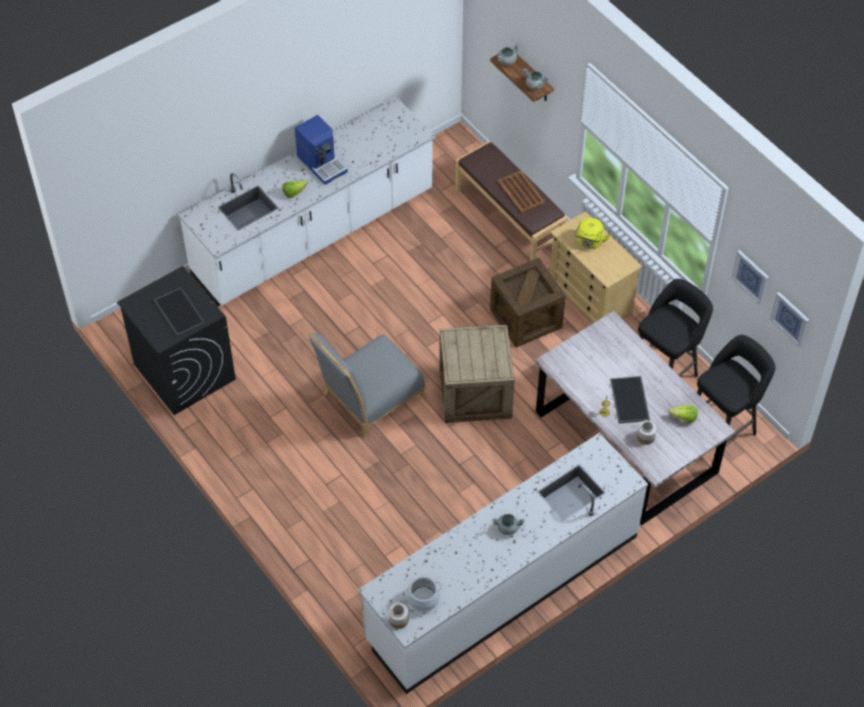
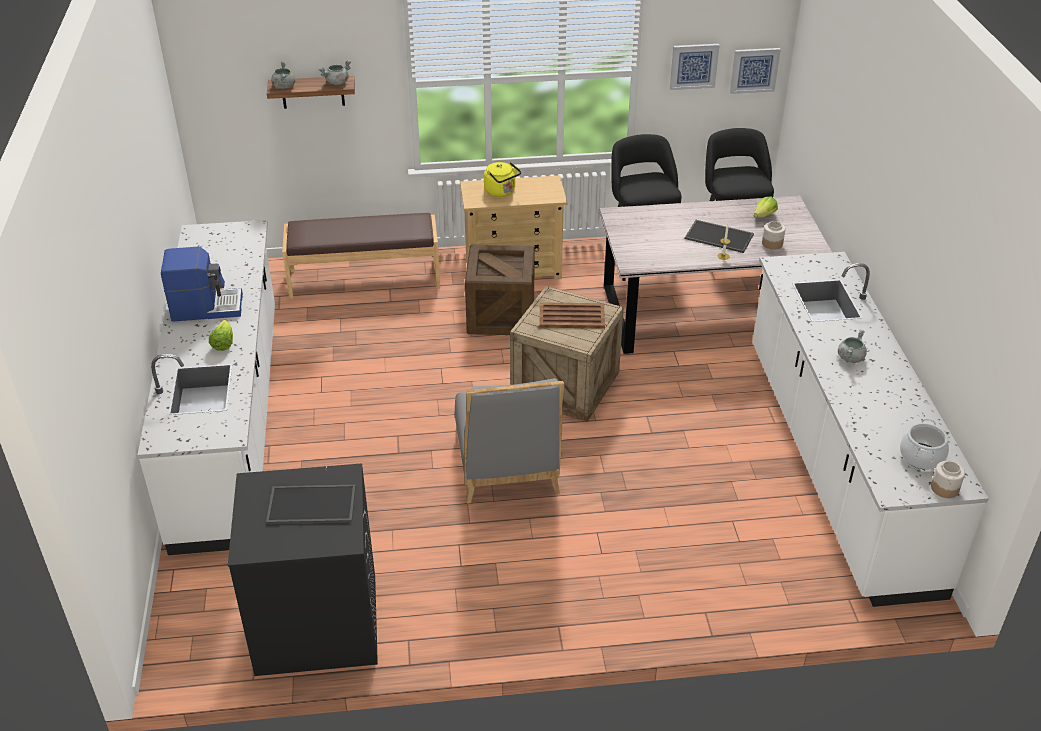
camera: 60 degrees left, 15 degrees down
(521, 193) = (376, 226): brown tray -> brown tray (572, 316)

